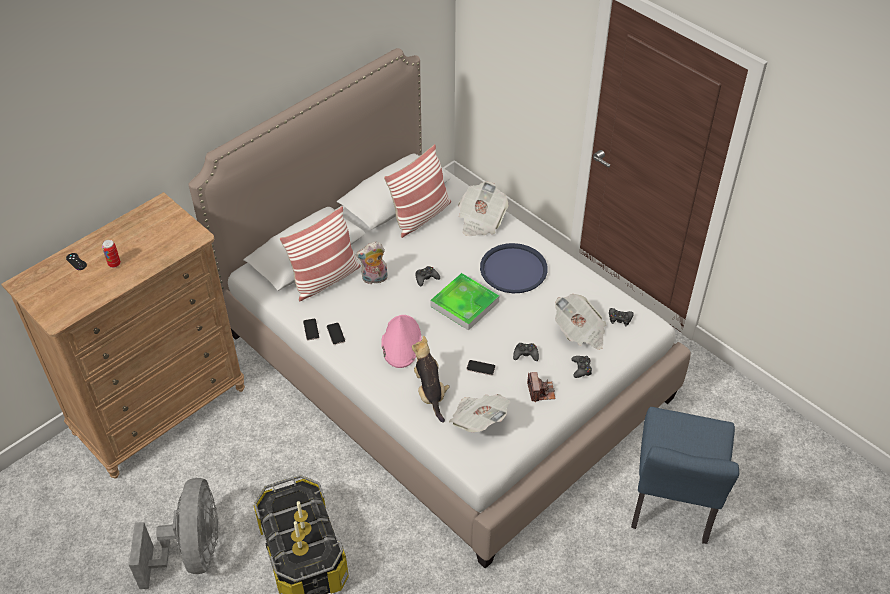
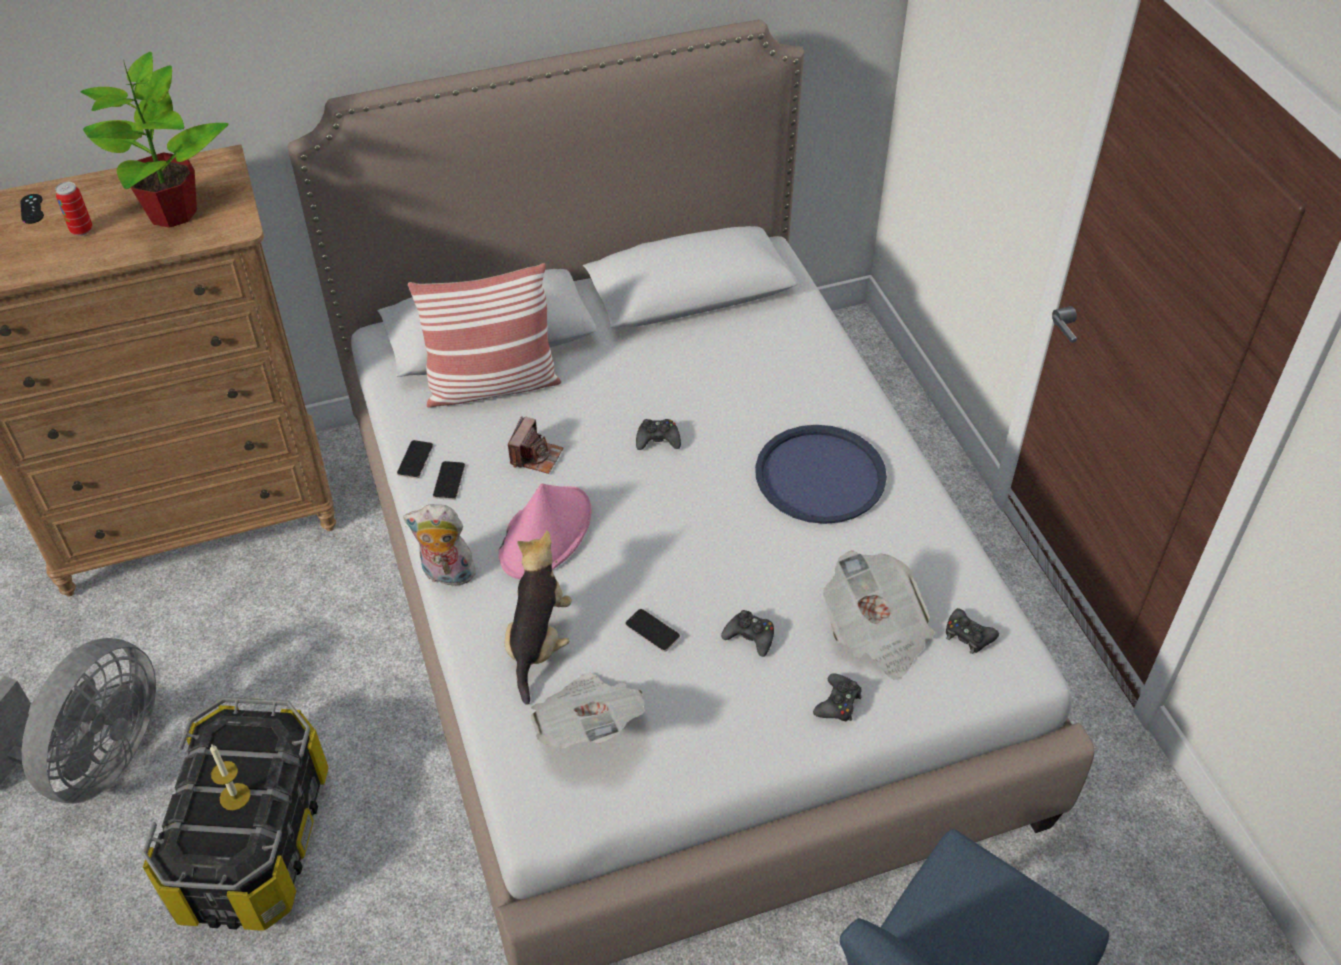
camera: 25 degrees right, 0 degrees up
(156, 239) = (172, 211): none -> potted plant
(300, 548) = (209, 828): candle -> none
(374, 279) = (570, 412): plush toy -> plush toy (446, 575)
(420, 216) = (714, 333): pillow -> none
(464, 304) = (695, 507): tray -> none
(480, 220) = (813, 373): newspaper -> none
(541, 391) = (736, 717): camera -> camera (536, 456)

